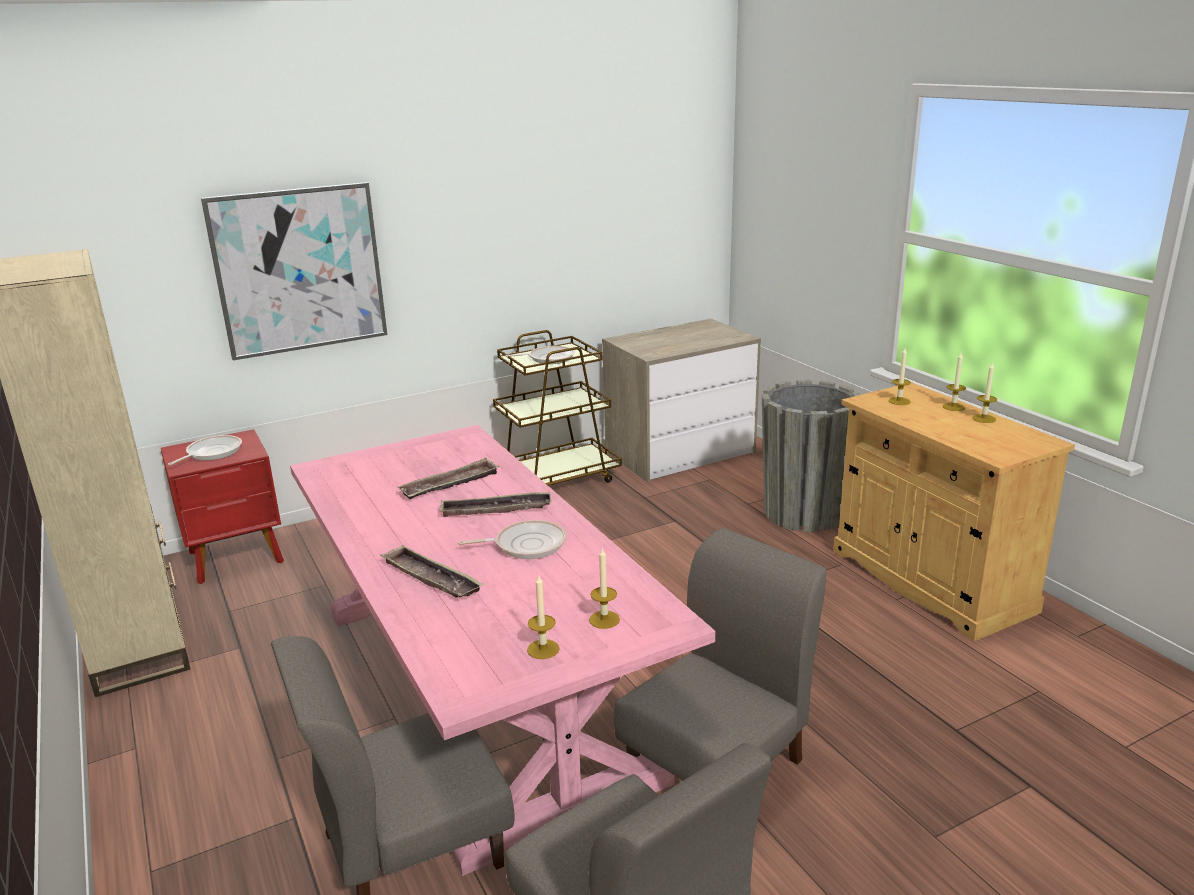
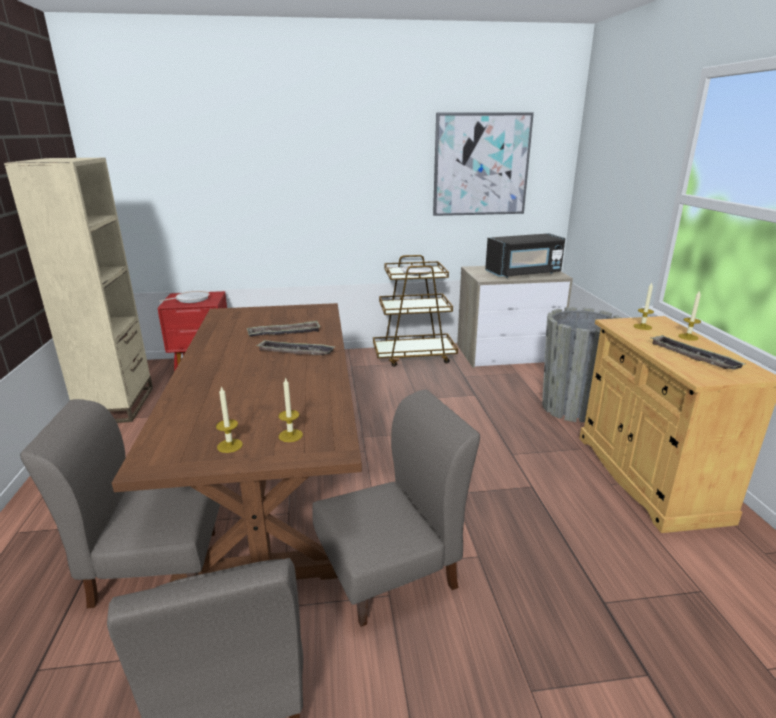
camera: 20 degrees right, 0 degrees up
(299, 270) = (259, 194): picture -> picture (481, 165)
(431, 578) = (212, 385): tray -> tray (693, 357)
(478, 688) = (273, 473): pink dining table -> brown dining table
(526, 545) = (291, 376): frying pan -> none
(695, 339) = (524, 273): none -> black microwave
(984, 418) = (709, 349): candle -> none

